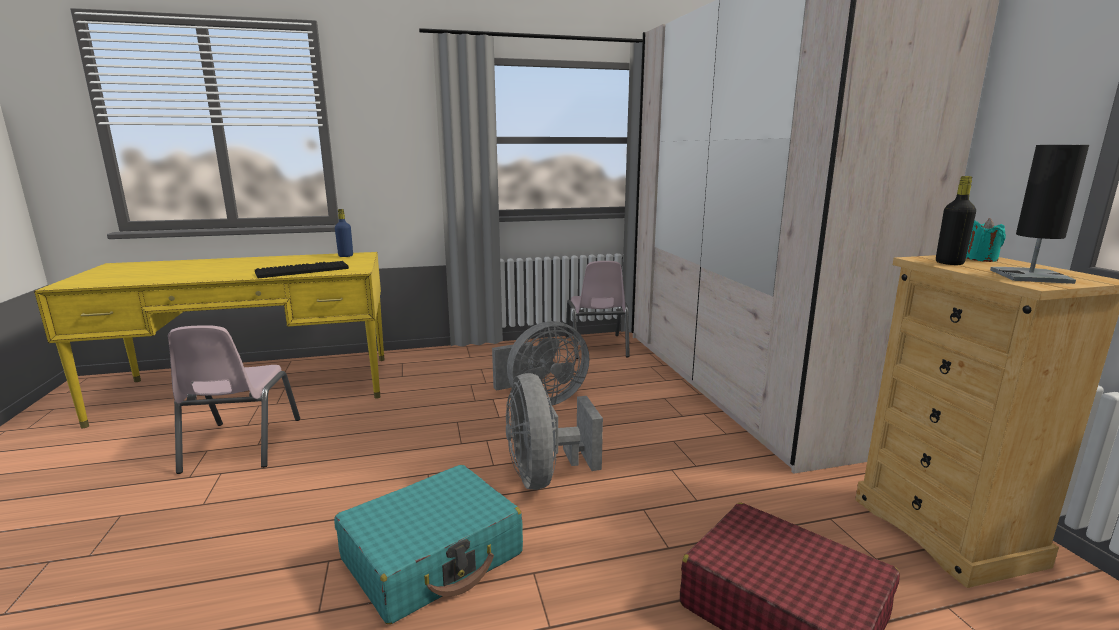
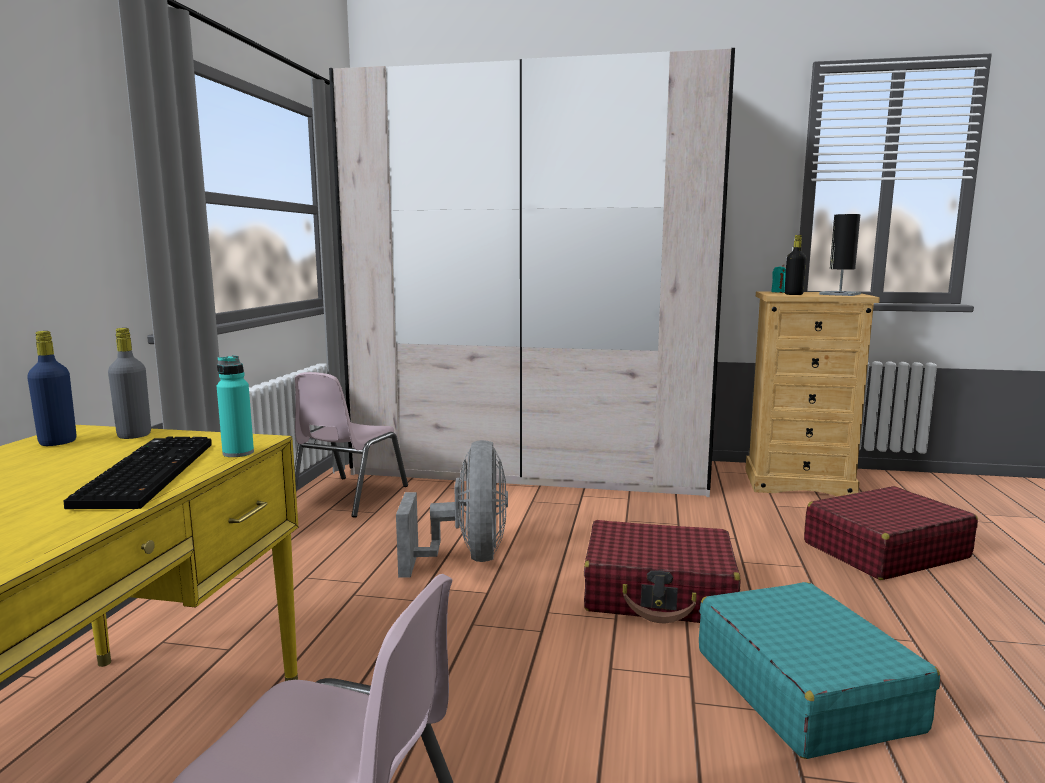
camera: 65 degrees left, 5 degrees down
(335, 273) = (238, 453): none -> turquoise bottle
(360, 259) = (134, 435): none -> grey bottle
(544, 476) = (659, 593): grey fan -> red suitcase
(596, 347) = (348, 497): pink chair -> pink chair turned 90 degrees clockwise

